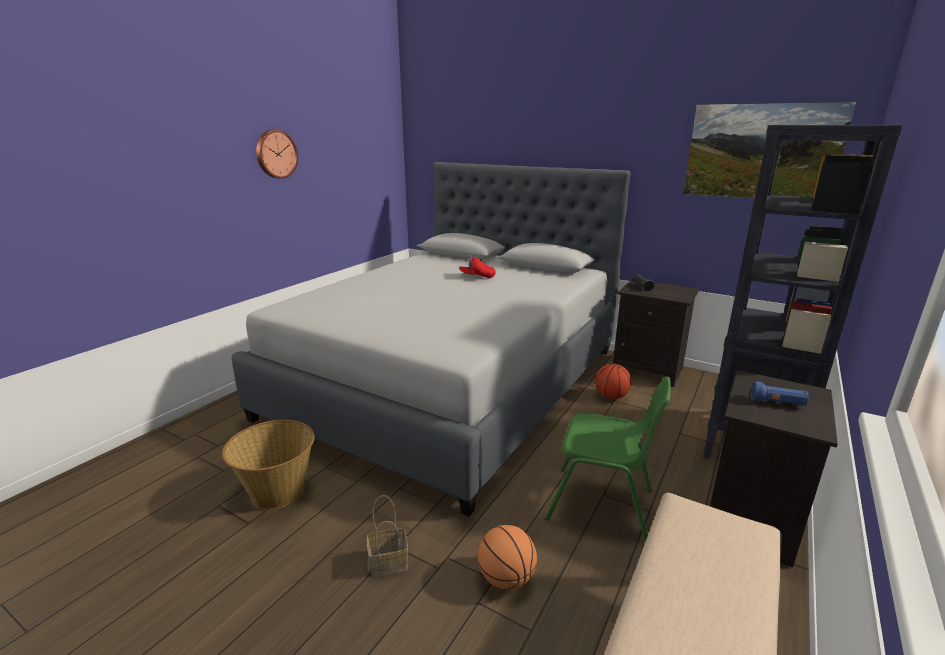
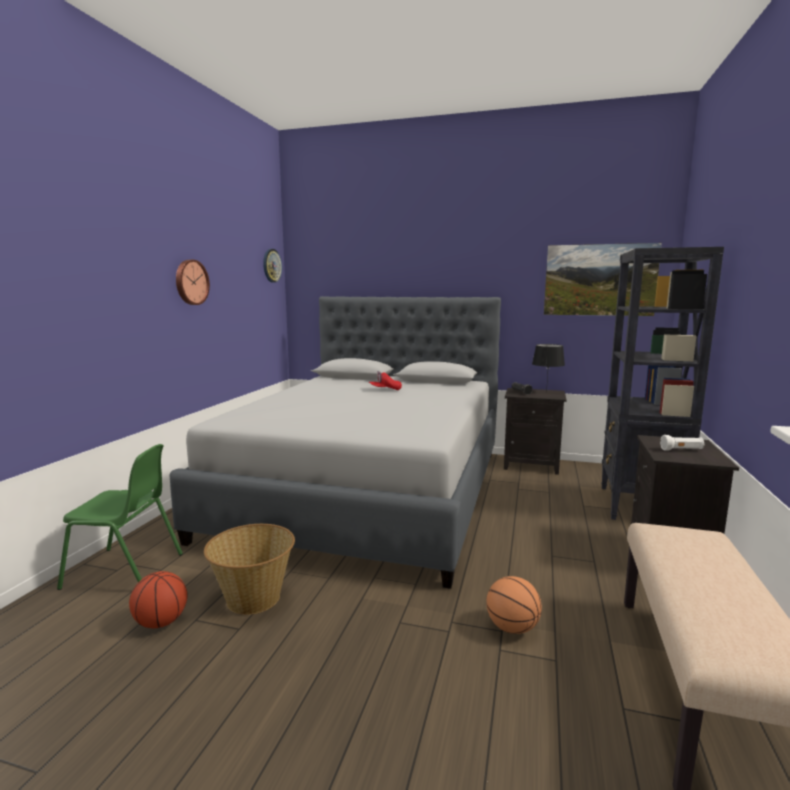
camera: 15 degrees left, 10 degrees down
(384, 127) = (271, 265): none -> wall clock
(387, 564) = (400, 636): basket -> none
(602, 504) = (555, 562): green chair -> green chair (126, 571)
(611, 397) = (514, 486): basketball -> basketball (161, 622)
(673, 289) = (546, 392): none -> black table lamp
(777, 403) = (681, 450): blue flashlight -> white flashlight

